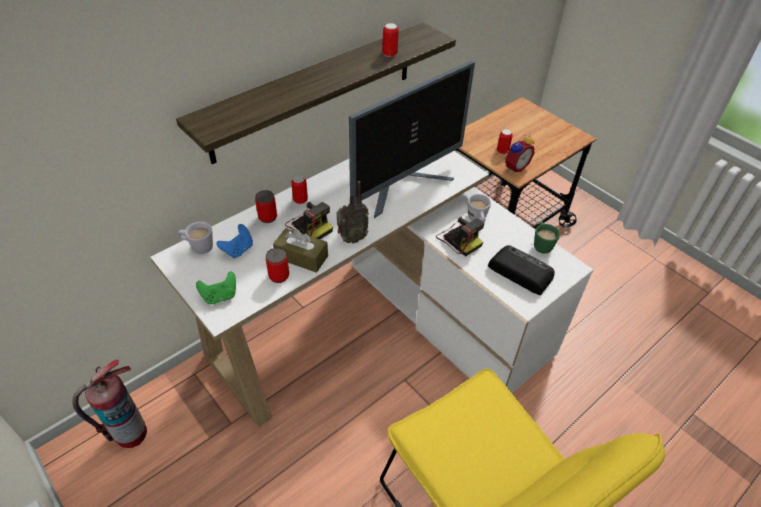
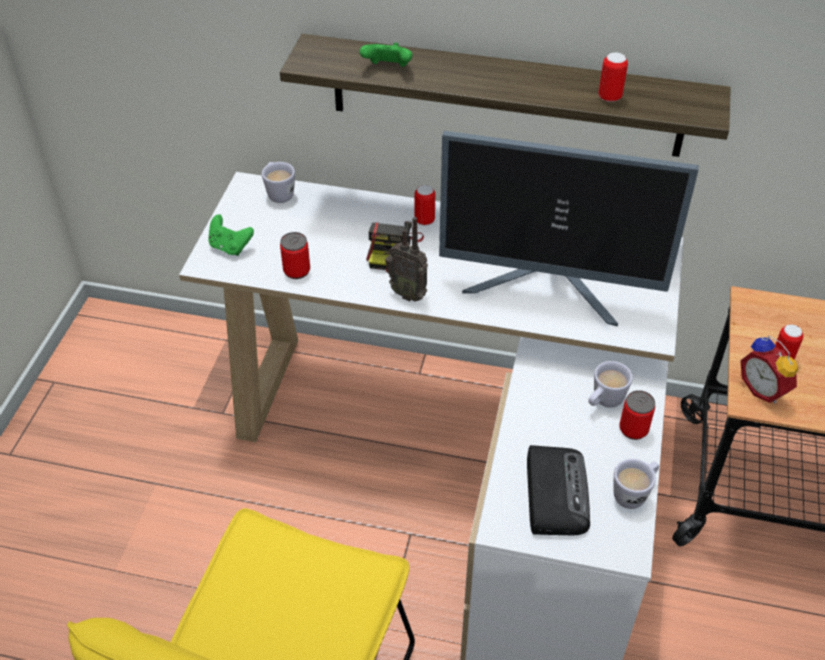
camera: 55 degrees right, 0 degrees up
(130, 433) = (151, 346): fire extinguisher -> none
(238, 250) = (303, 221): blue game controller -> none
(264, 105) = (388, 69): none -> green game controller
(267, 217) = (371, 212): can -> can (633, 429)
(301, 257) = (340, 271): brown tissue box -> none
(459, 239) = (547, 401): camera -> none
(515, 167) = (764, 389): alarm clock -> alarm clock turned 45 degrees clockwise
(541, 244) = (634, 493): green mug -> white mug

